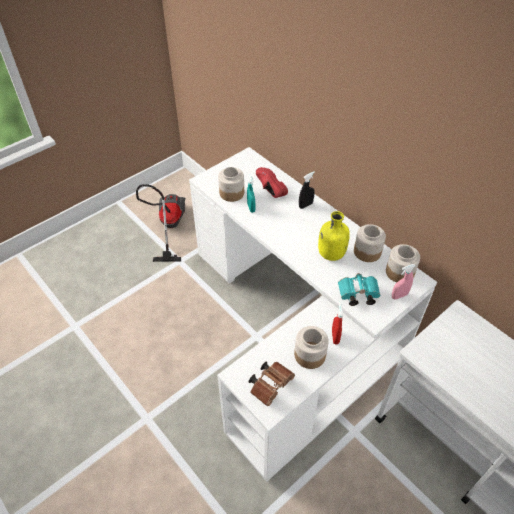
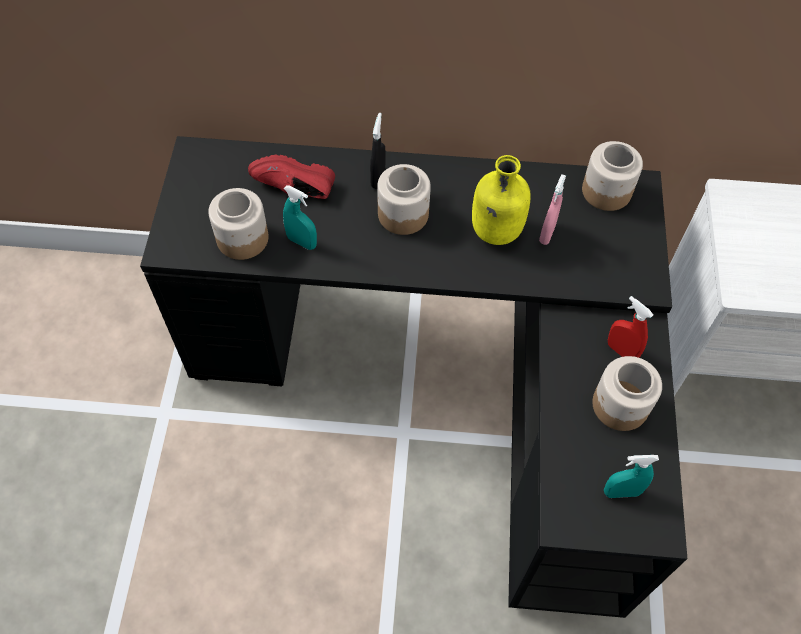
camera: 45 degrees left, 10 degrees up
(168, 226) = (80, 369): vacuum cleaner -> none
(271, 384) = (621, 492): brown binoculars -> turquoise spray bottle
(294, 331) = (445, 382): white desk -> black desk
(357, 295) = (592, 267): turquoise binoculars -> none
(367, 251) = (537, 191): jar -> jar (403, 214)
(399, 295) = (640, 226): pink spray bottle -> pink spray bottle (547, 234)

